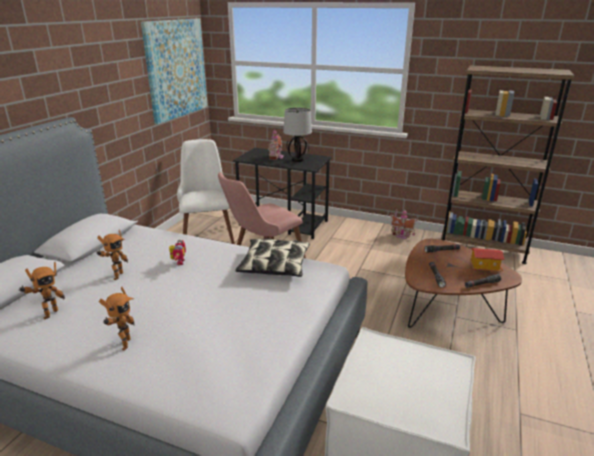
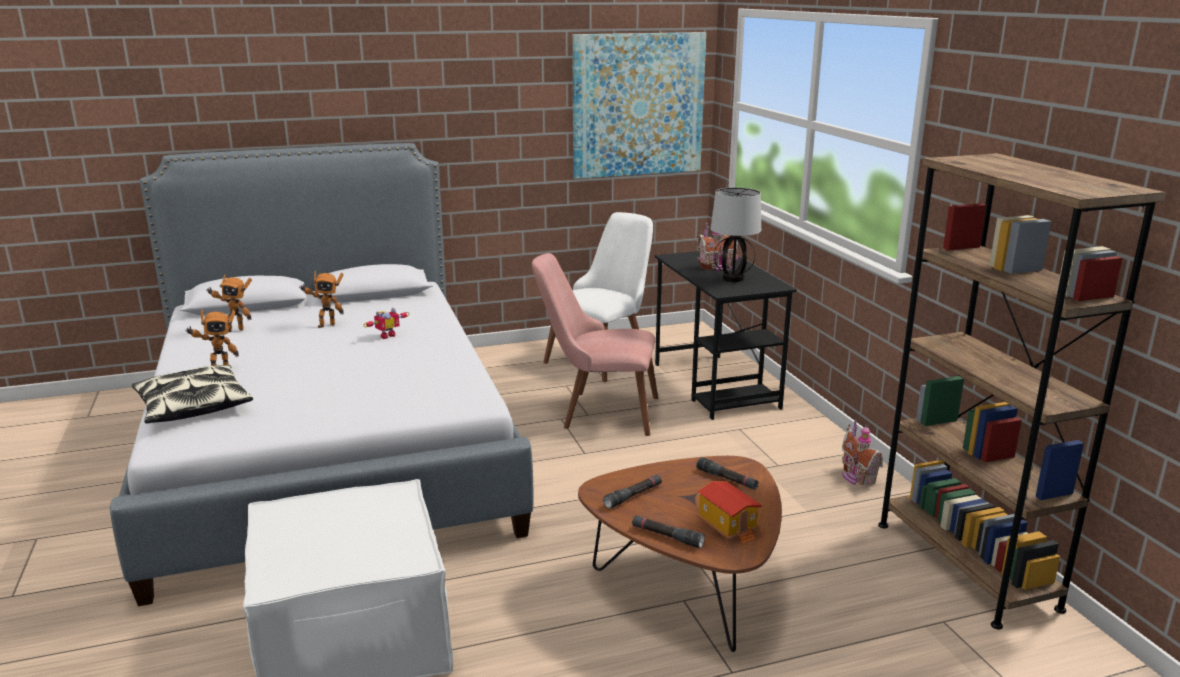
camera: 50 degrees right, 5 degrees down
(274, 265) = (446, 376): pillow -> pillow (193, 406)

